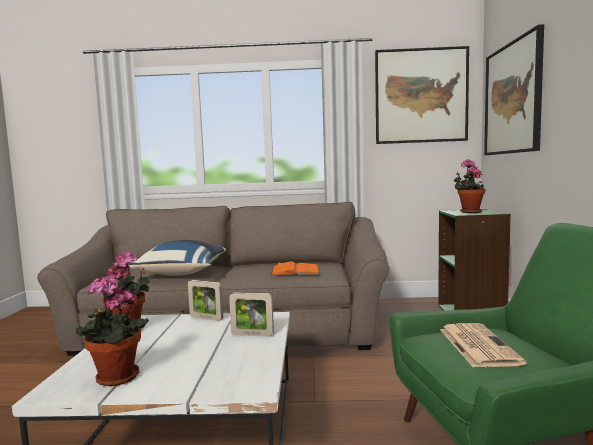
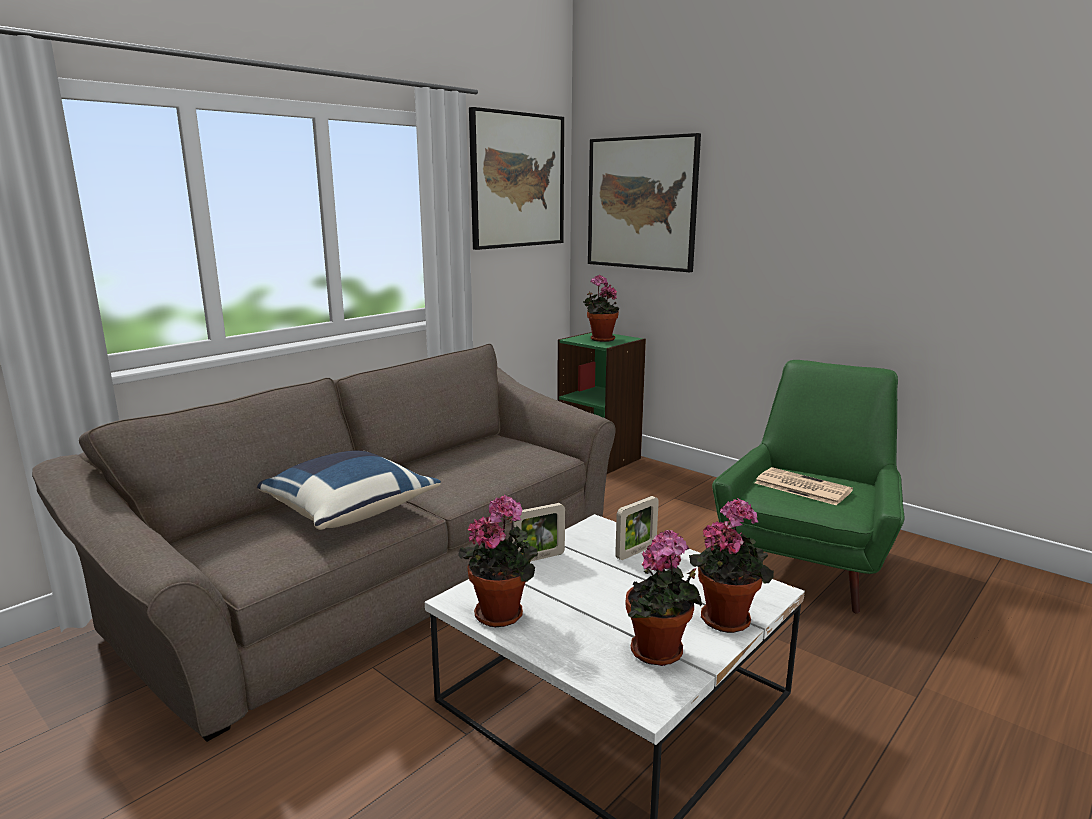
camera: 50 degrees left, 10 degrees up
(190, 385) = (727, 617): none -> potted plant
(295, 271) = (498, 460): orange book -> none

